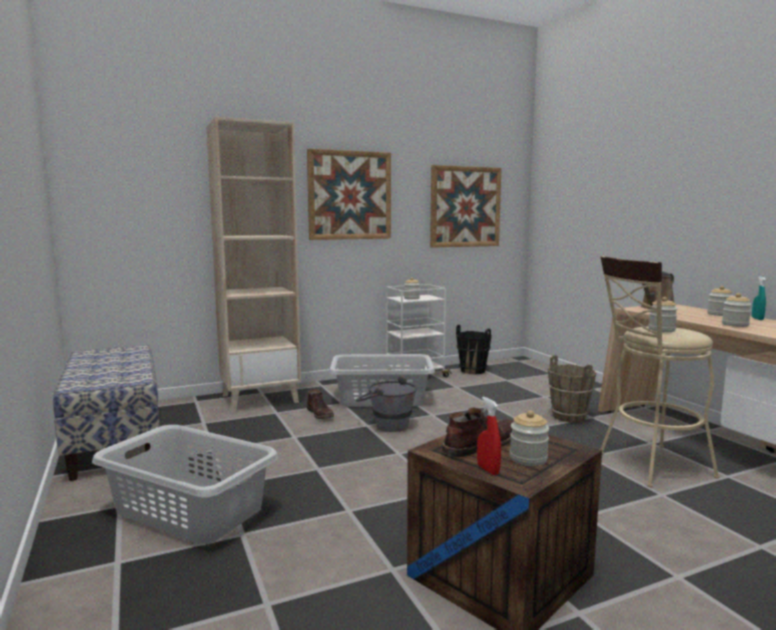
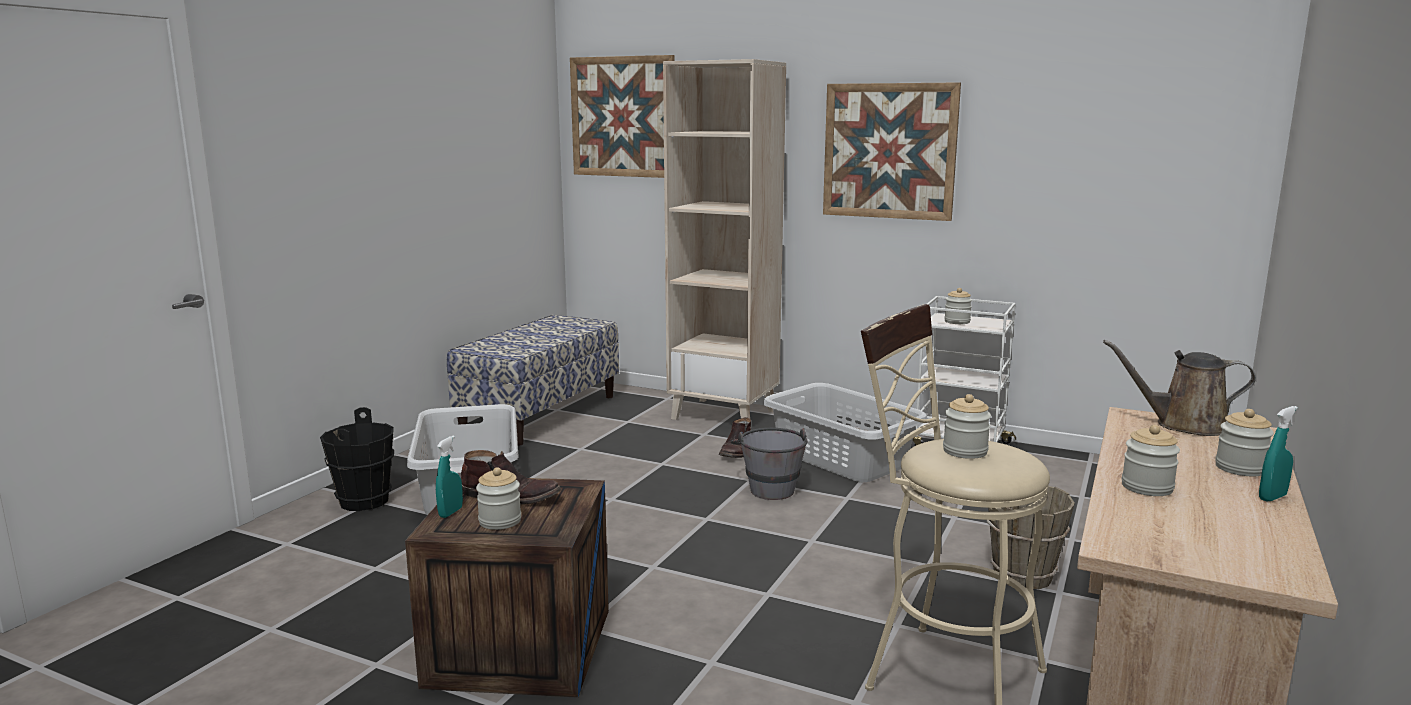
camera: 50 degrees right, 5 degrees up
(465, 207) = (1110, 173): picture -> picture (623, 117)
(473, 371) = (1065, 466): black bucket -> black bucket (365, 501)
(488, 470) = (450, 512): red spray bottle -> turquoise spray bottle

